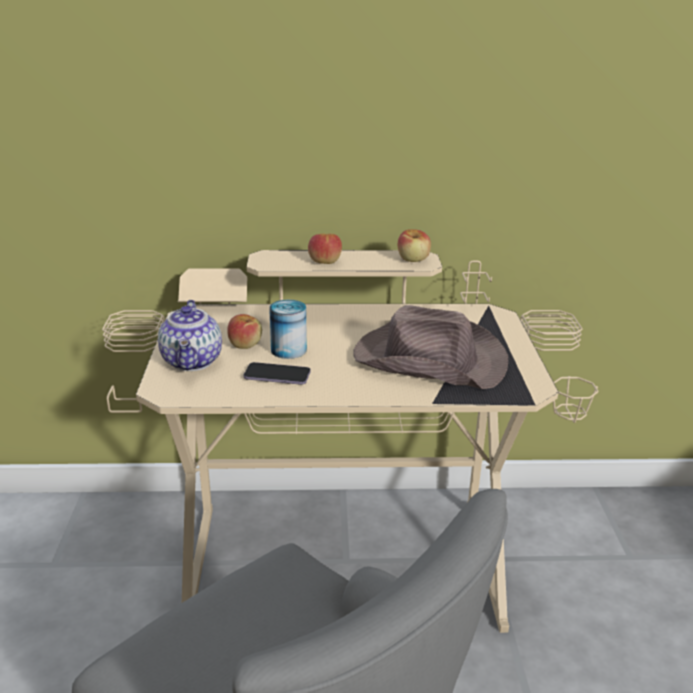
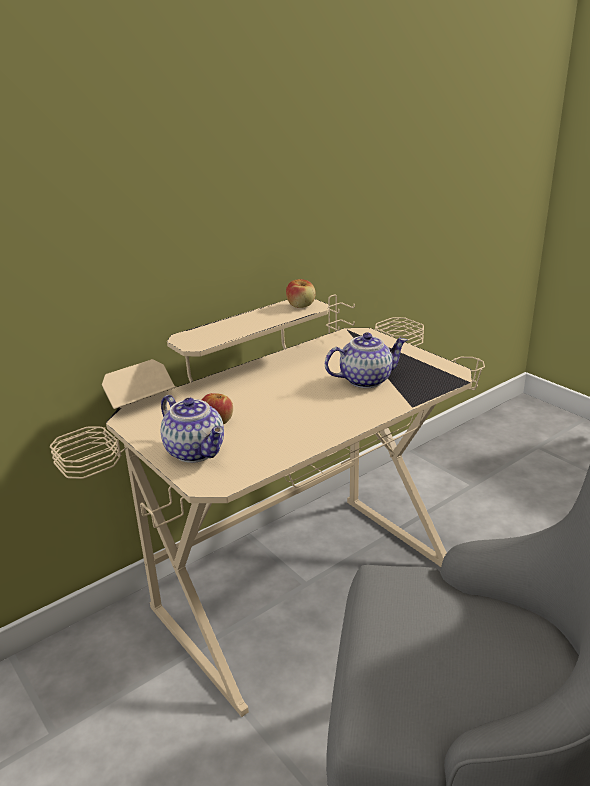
camera: 35 degrees left, 0 degrees up
(277, 375) = (280, 433): phone -> none
(288, 350) = (258, 412): can -> none
(324, 261) = (239, 327): apple -> none
(428, 360) = (365, 380): brown hat -> teapot

